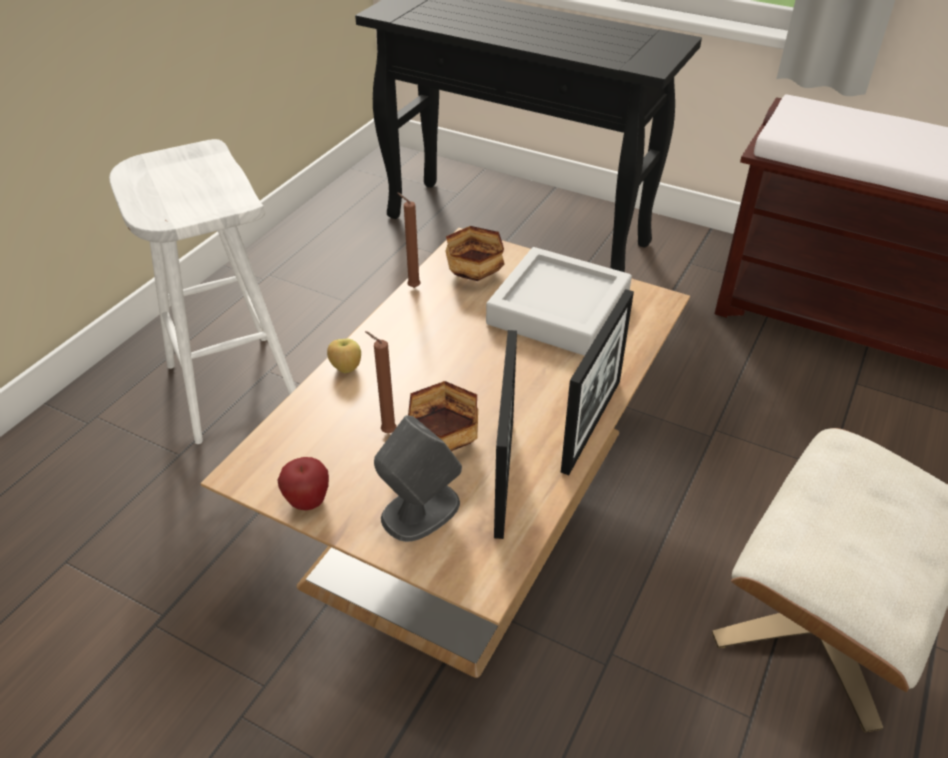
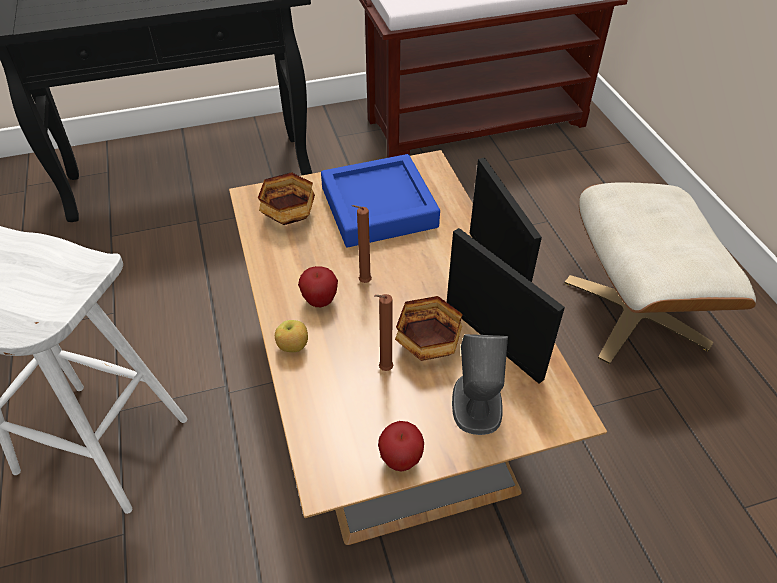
camera: 45 degrees left, 5 degrees up
(410, 350) = (320, 301): none -> apple
(412, 287) = (256, 254): brown candle -> brown candle (363, 282)
(558, 310) = (379, 207): grey tray -> blue tray

